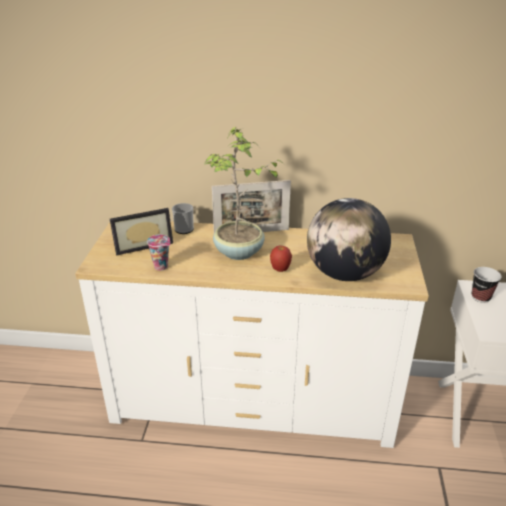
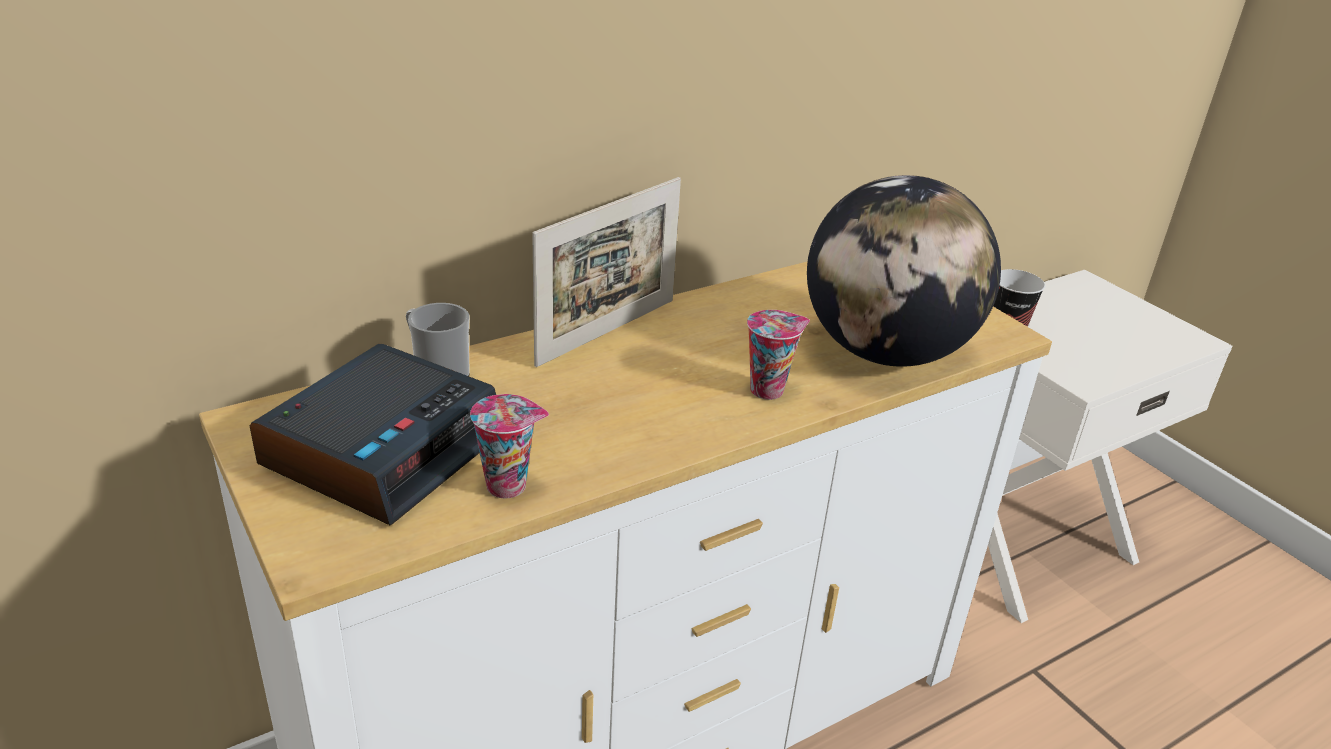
camera: 40 degrees left, 0 degrees up
(143, 244) = (384, 449): picture frame -> alarm clock
(239, 253) = (641, 384): potted plant -> none
(280, 270) = (768, 389): apple -> cup

